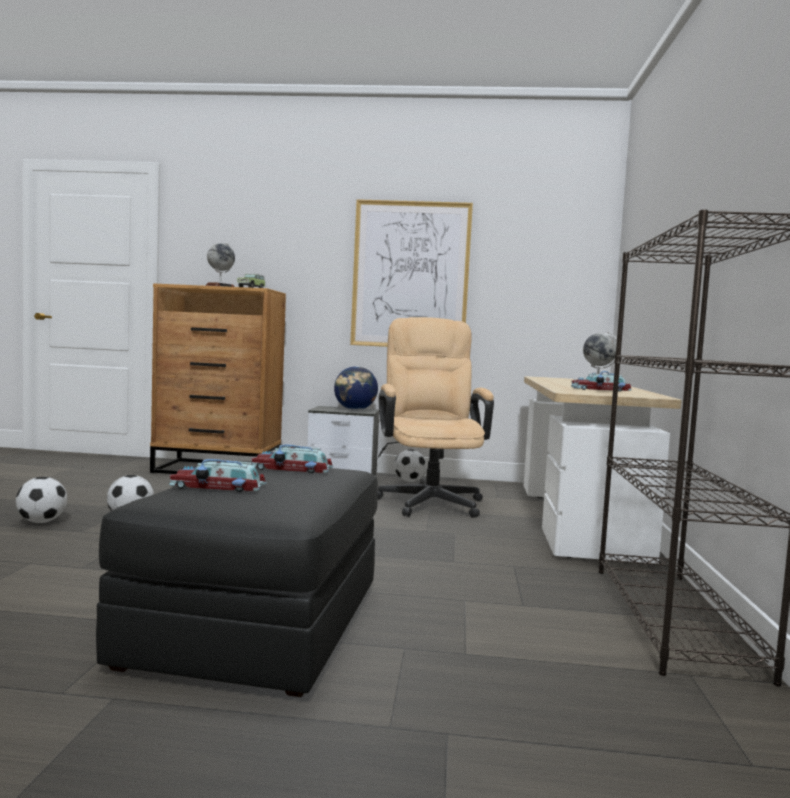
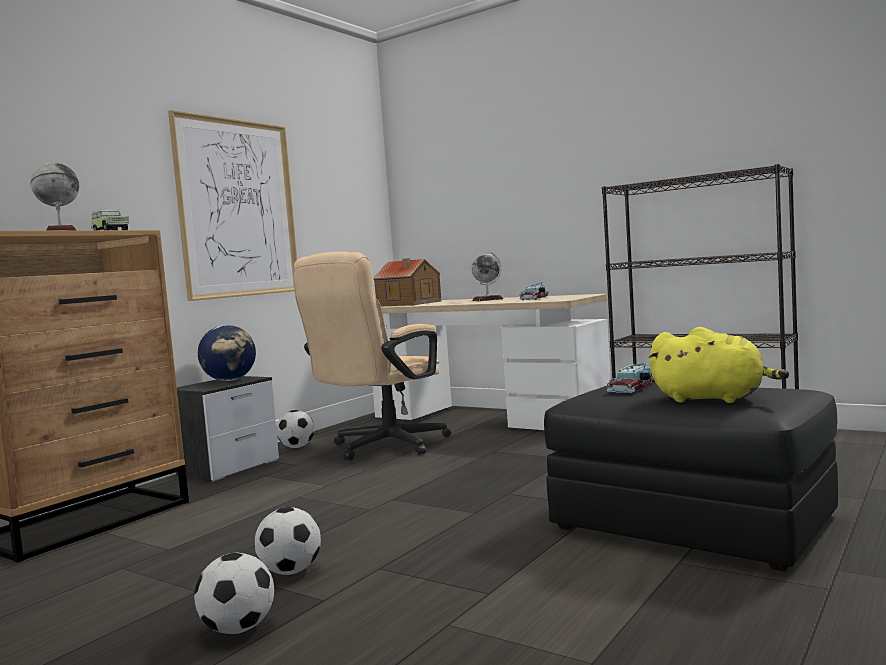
camera: 60 degrees left, 0 degrees up
(218, 487) = (713, 399): toy car -> yellow plush toy
(429, 500) = (381, 448): beige office chair -> beige office chair turned 75 degrees counterclockwise
(560, 379) = (409, 304): none -> toy house

